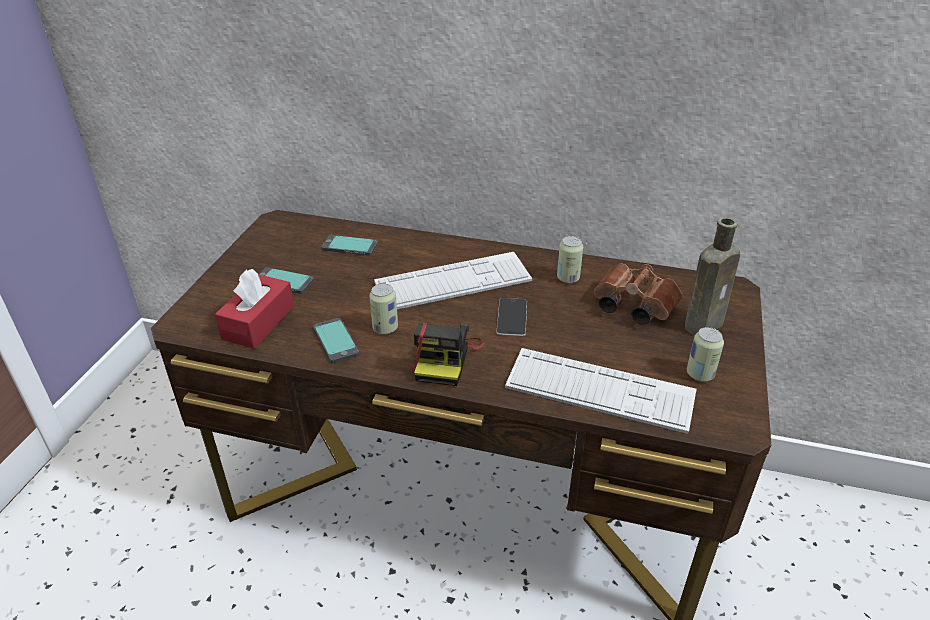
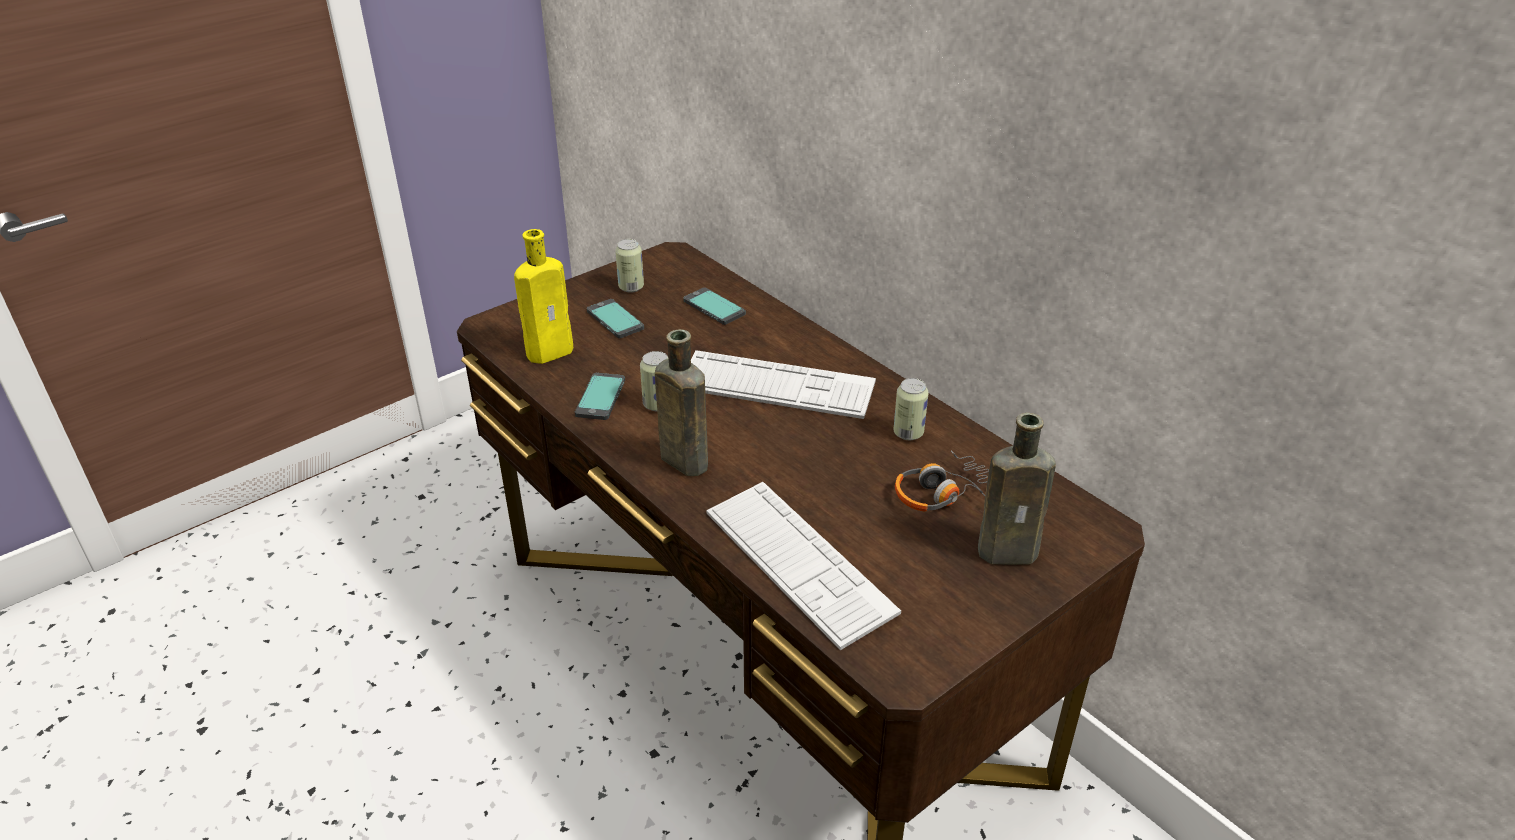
camera: 35 degrees right, 0 degrees up
(258, 323) = (553, 351): red tissue box -> yellow bottle
(445, 359) = (681, 459): camera -> brown bottle
(512, 317) = (796, 448): phone -> none
(631, 306) = (945, 494): brown binoculars -> headphones
(700, 374) = (932, 601): can -> can (631, 287)

